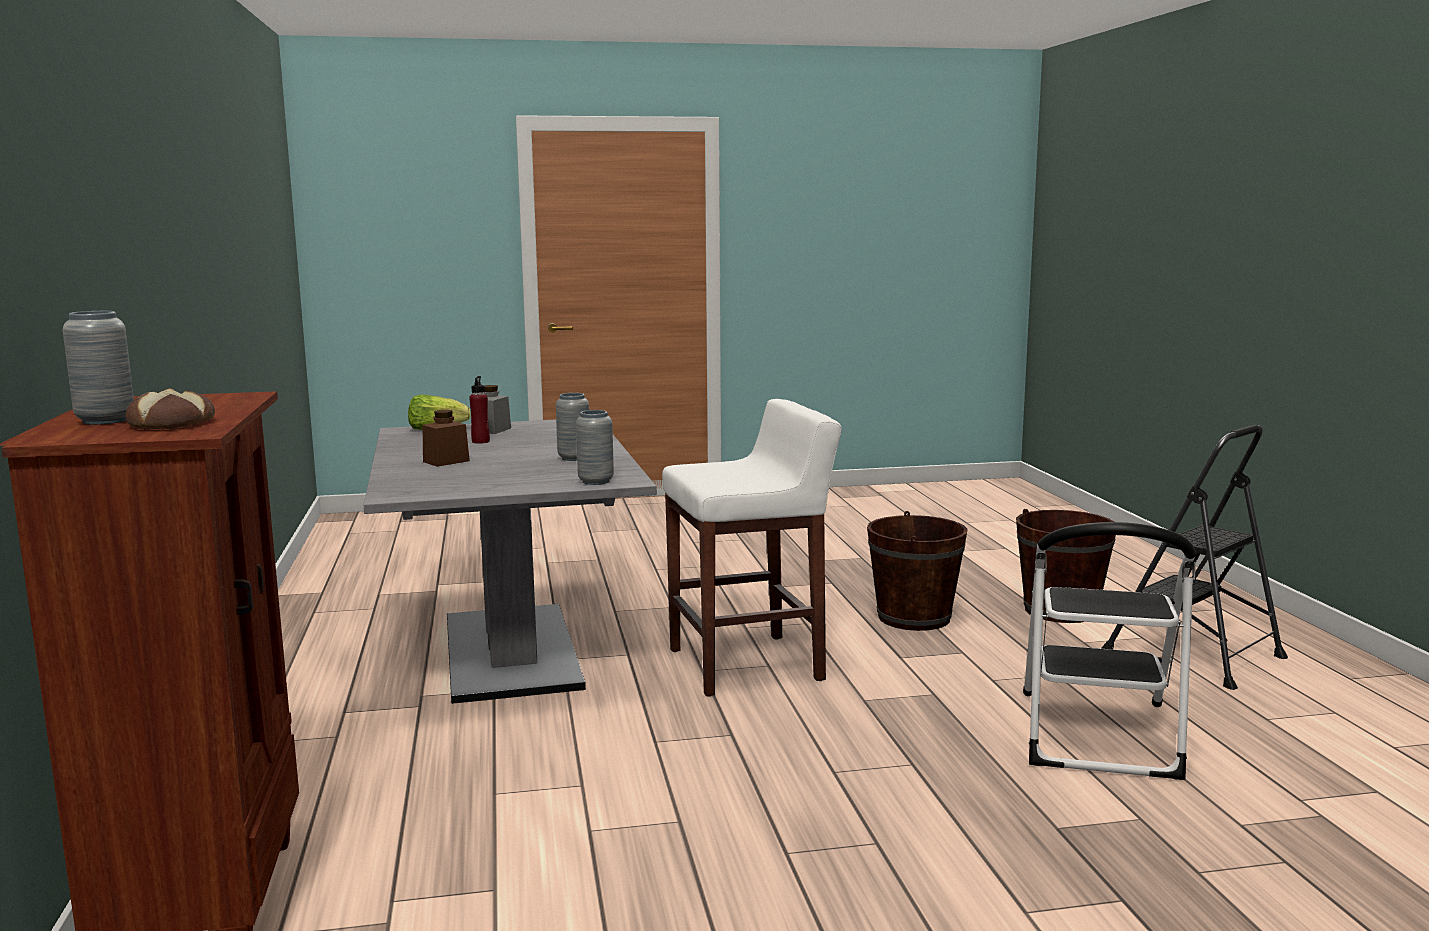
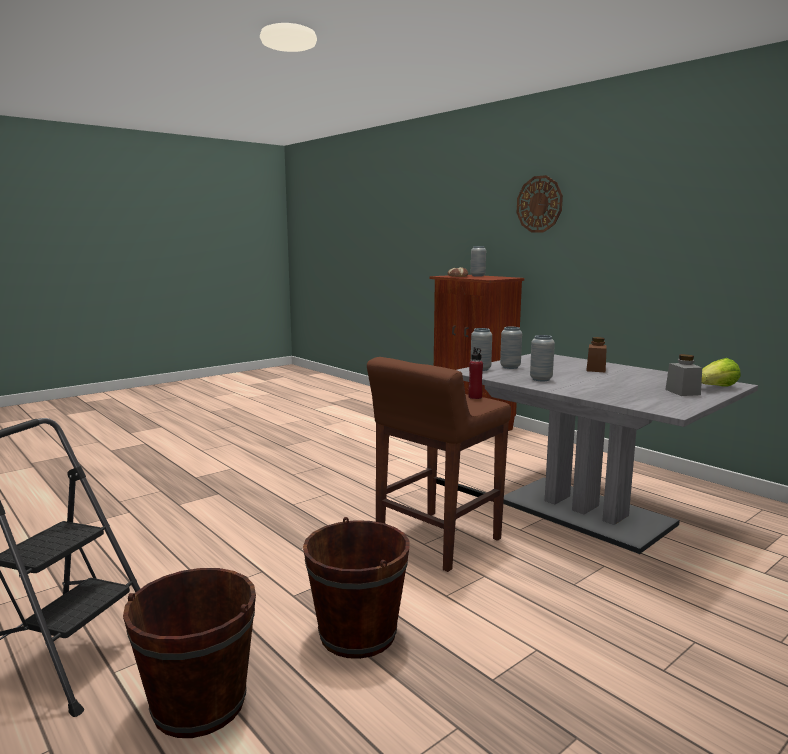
camera: 150 degrees right, 0 degrees up
(54, 169) = (539, 204): none -> wall clock
(480, 441) = (642, 383): red bottle -> red bottle (475, 397)
(541, 479) = (510, 367): none -> grey vase
(748, 665) = (436, 541): white stool -> brown stool
(1097, 736) = (190, 542): step ladder -> none

